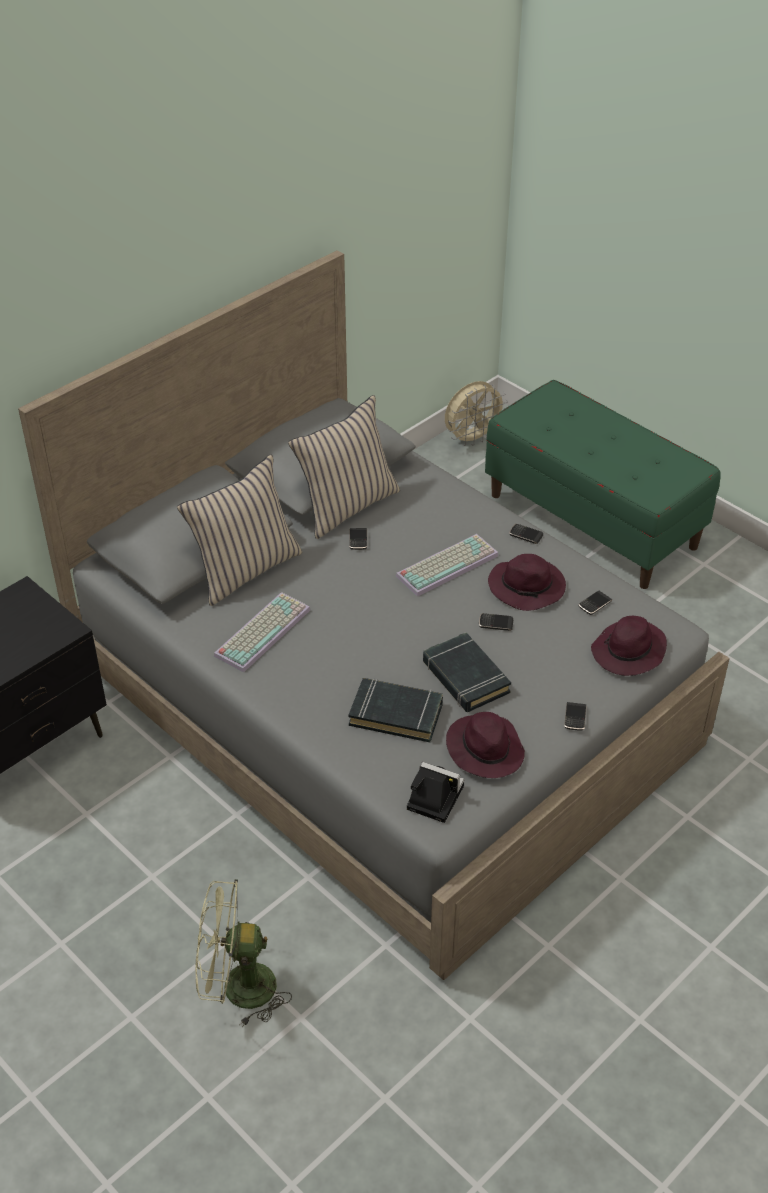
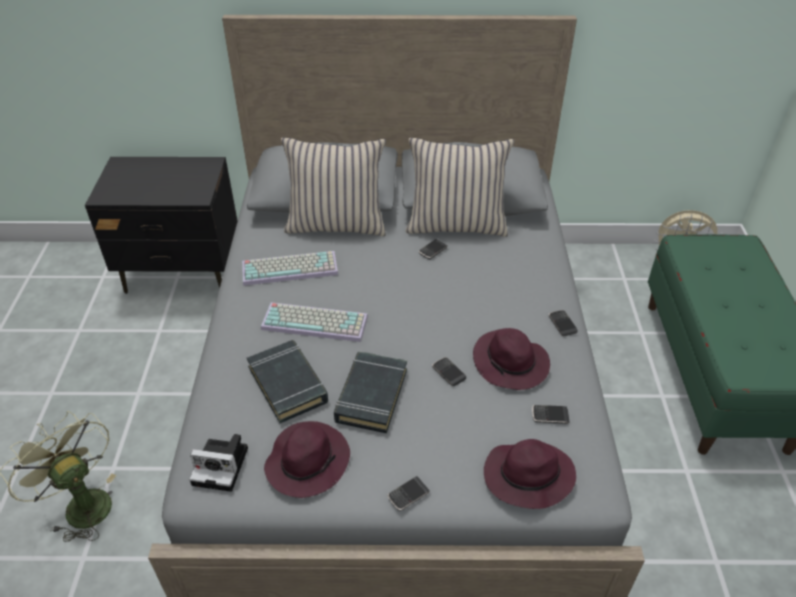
camera: 45 degrees right, 0 degrees up
(432, 797) = (223, 466): camera -> camera turned 120 degrees clockwise
(447, 564) = (472, 306): keyboard -> keyboard (316, 321)

